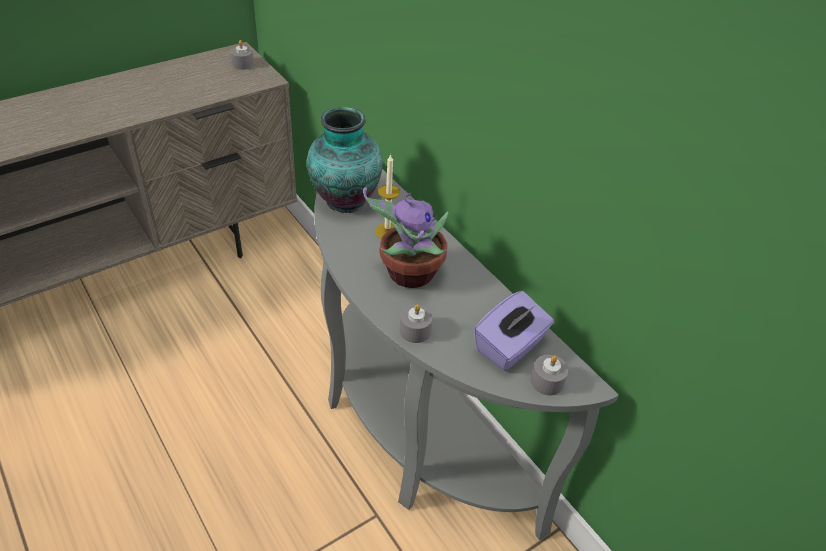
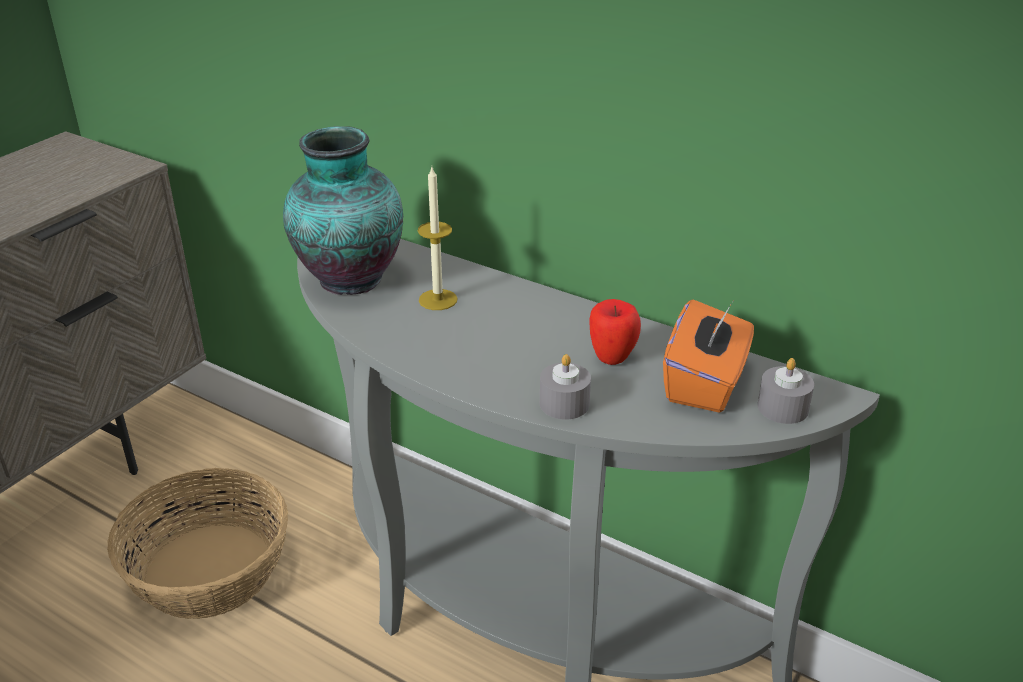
camera: 20 degrees left, 10 degrees down
(243, 64) = (79, 157): grey candle -> none
(254, 332) = (210, 570): none -> basket
(408, 274) = (505, 341): potted plant -> none
(464, 308) = (612, 358): none -> apple
(510, 347) = (705, 383): purple tissue box -> orange tissue box

